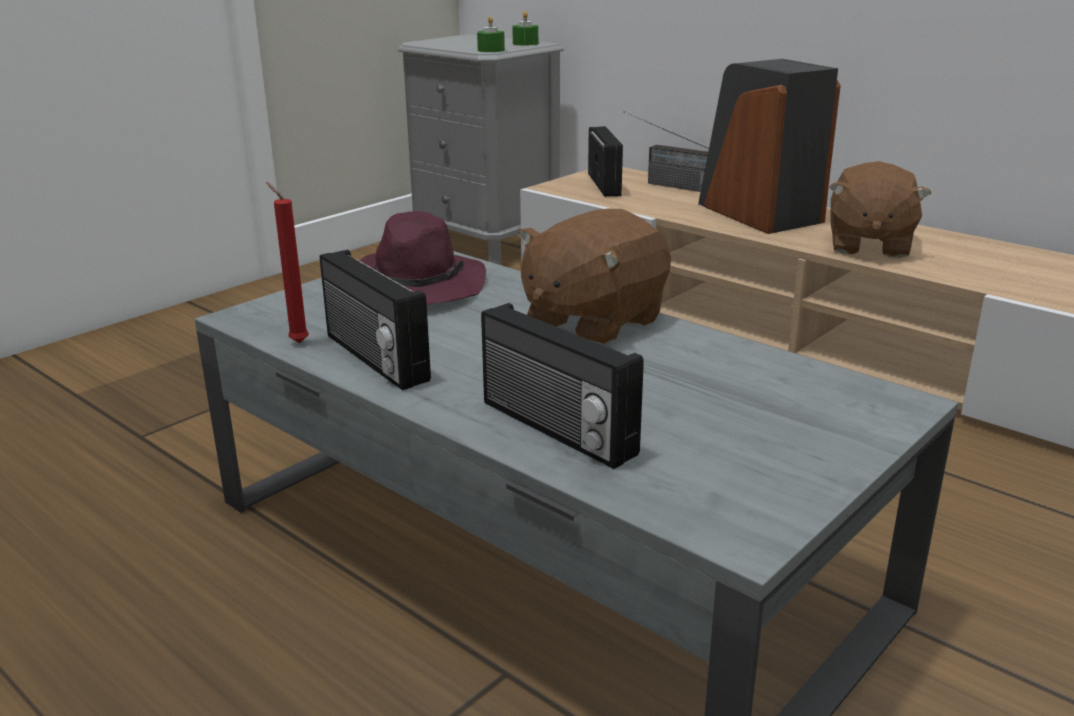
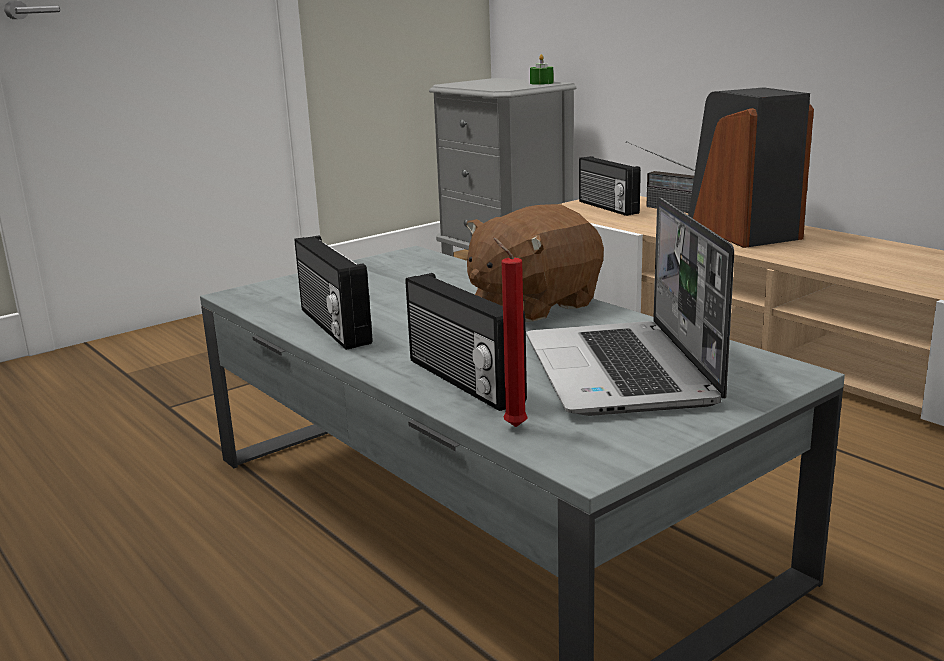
camera: 10 degrees right, 5 degrees down
(296, 342) = (274, 313): red candle -> red candle (512, 426)
(416, 286) = (391, 276): purple hat -> none
(491, 50) = (507, 88): green candle -> none
(606, 184) = (606, 207): radio -> radio turned 150 degrees clockwise
(727, 409) = (622, 372): none -> laptop
(868, 245) = (838, 258): brown plush toy -> none

